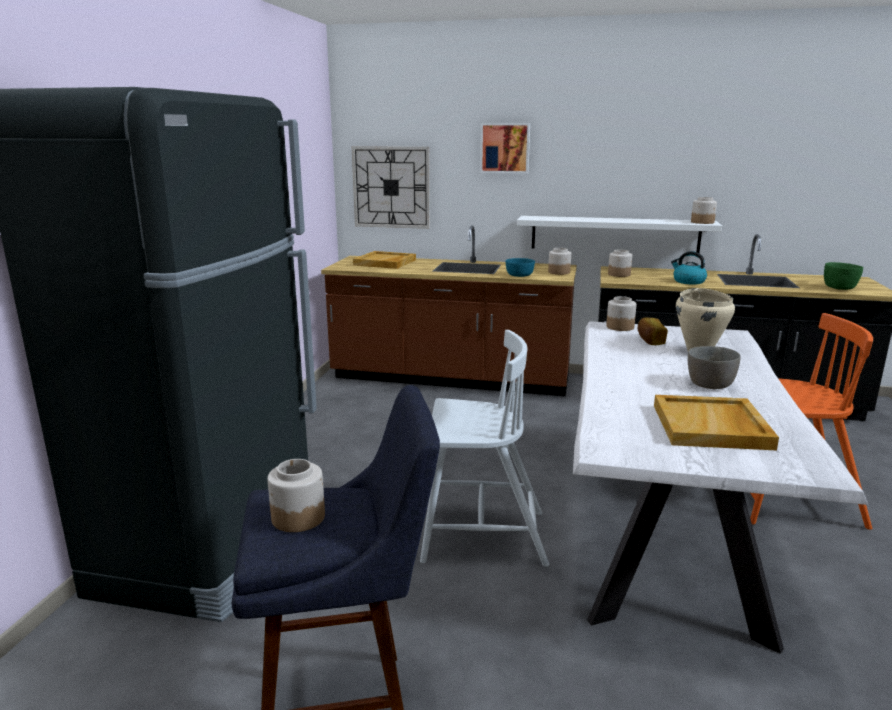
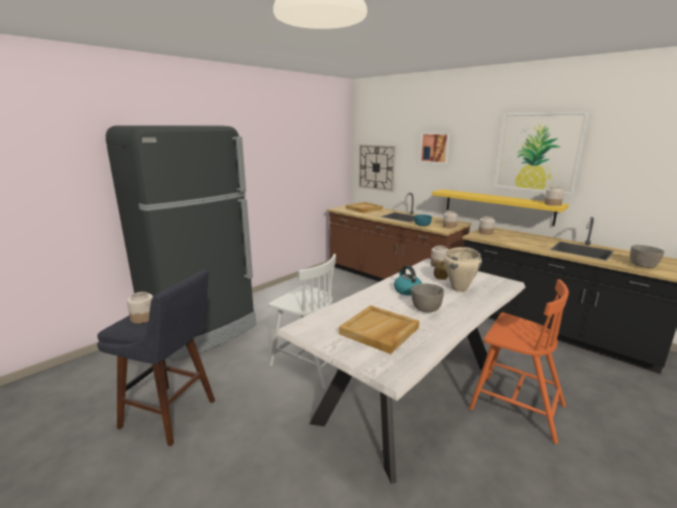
camera: 30 degrees right, 0 degrees up
(614, 234) = (497, 206): white shelf -> yellow shelf
(670, 149) = (538, 152): none -> picture
(688, 281) = (525, 243): kettle -> kettle (407, 290)
(840, 288) = (643, 266): green bowl -> grey bowl

